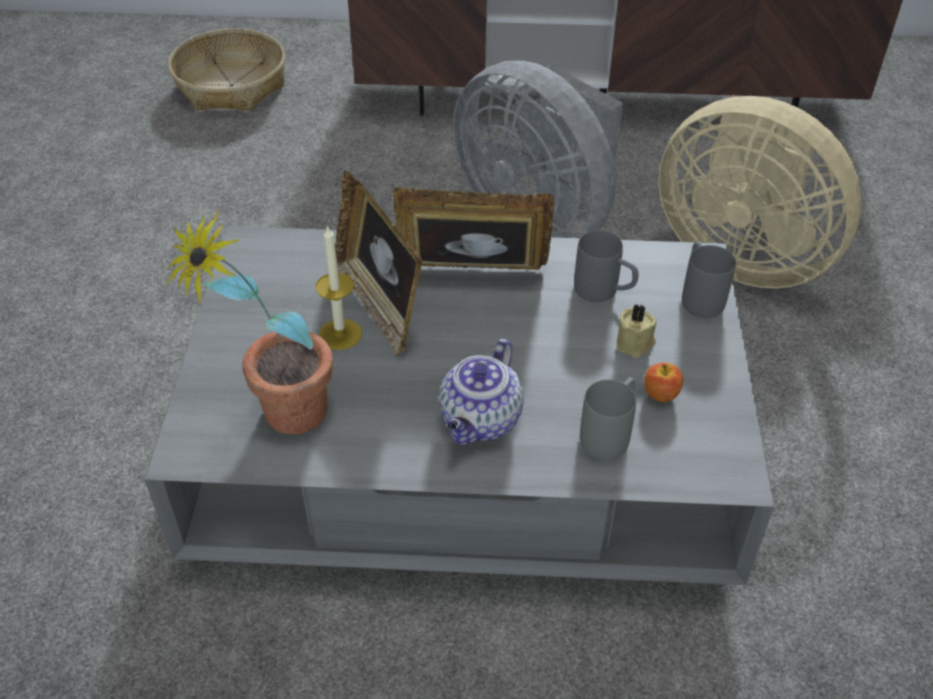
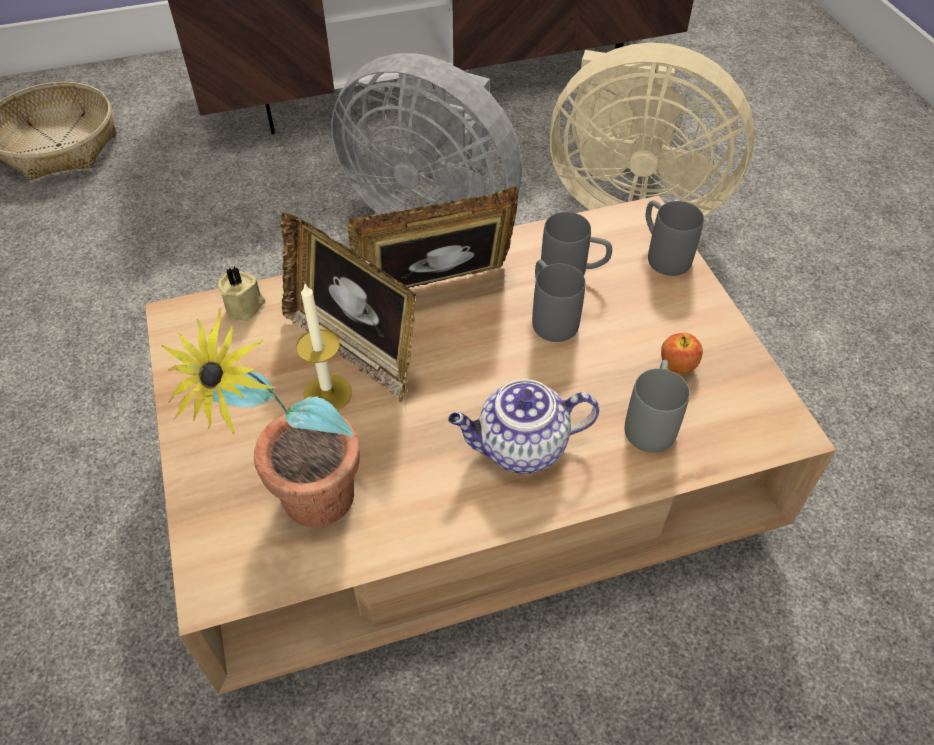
camera: 20 degrees left, 5 degrees up
(466, 453) = (466, 469): grey coffee table -> brown coffee table
(481, 422) = (520, 448): teapot -> teapot turned 75 degrees clockwise
(563, 323) = (550, 317): none -> grey mug
(635, 343) = (628, 319): beige candle -> beige candle (245, 306)

